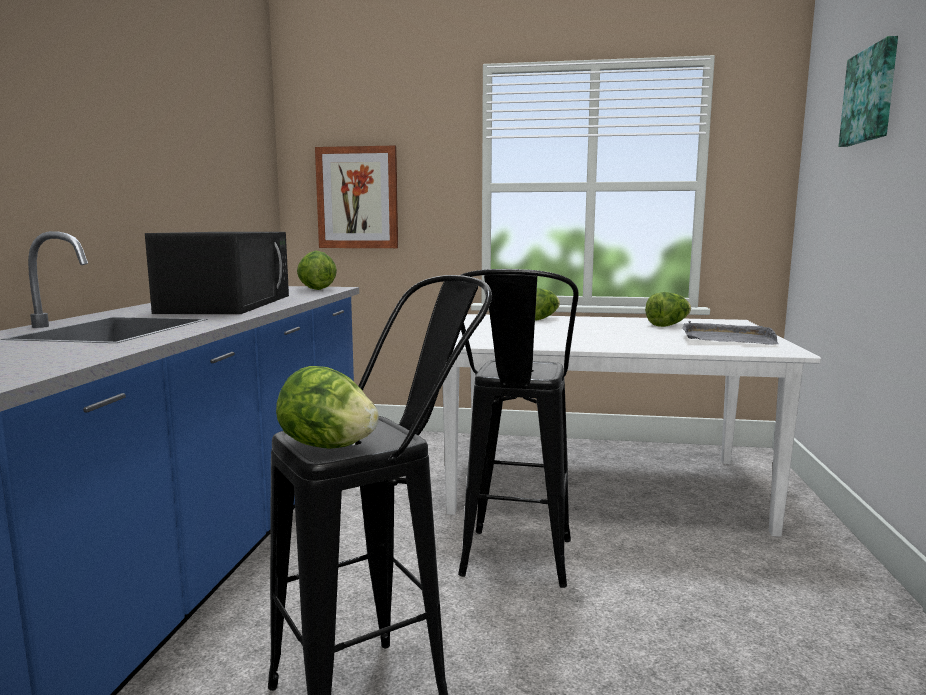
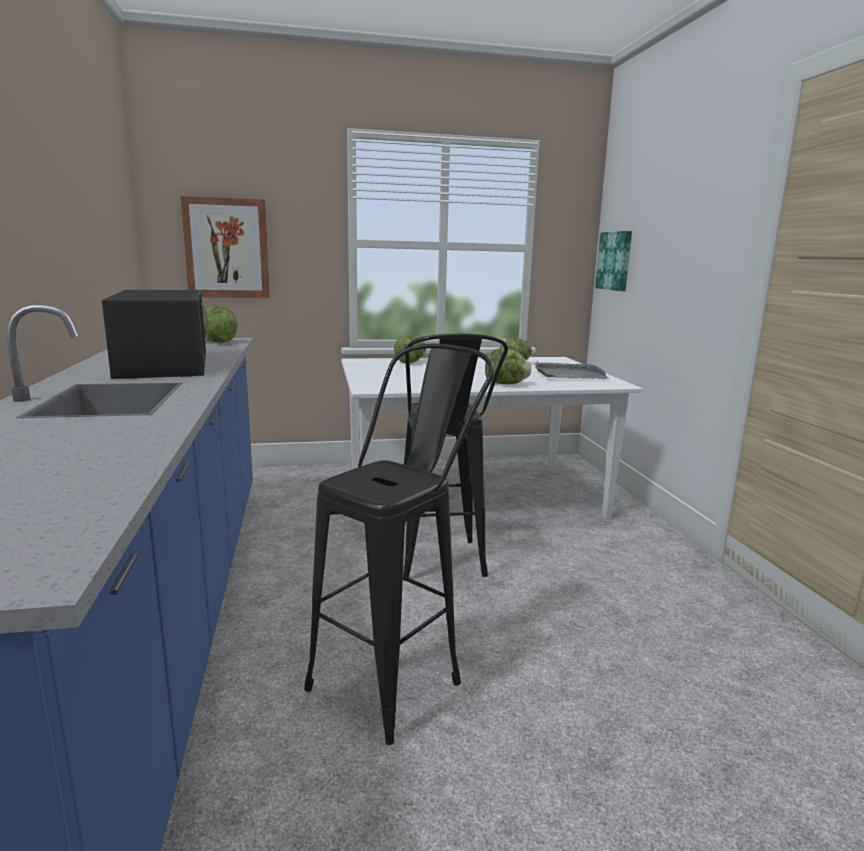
camera: 20 degrees left, 5 degrees up
(327, 446) = (378, 489): lettuce -> lettuce (506, 384)
(871, 95) = (665, 192): picture -> picture (615, 261)

